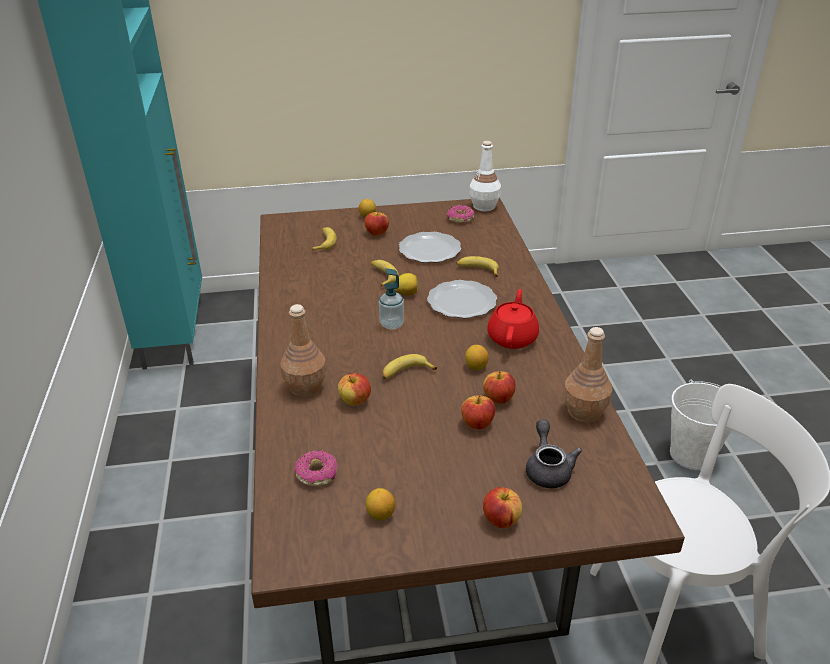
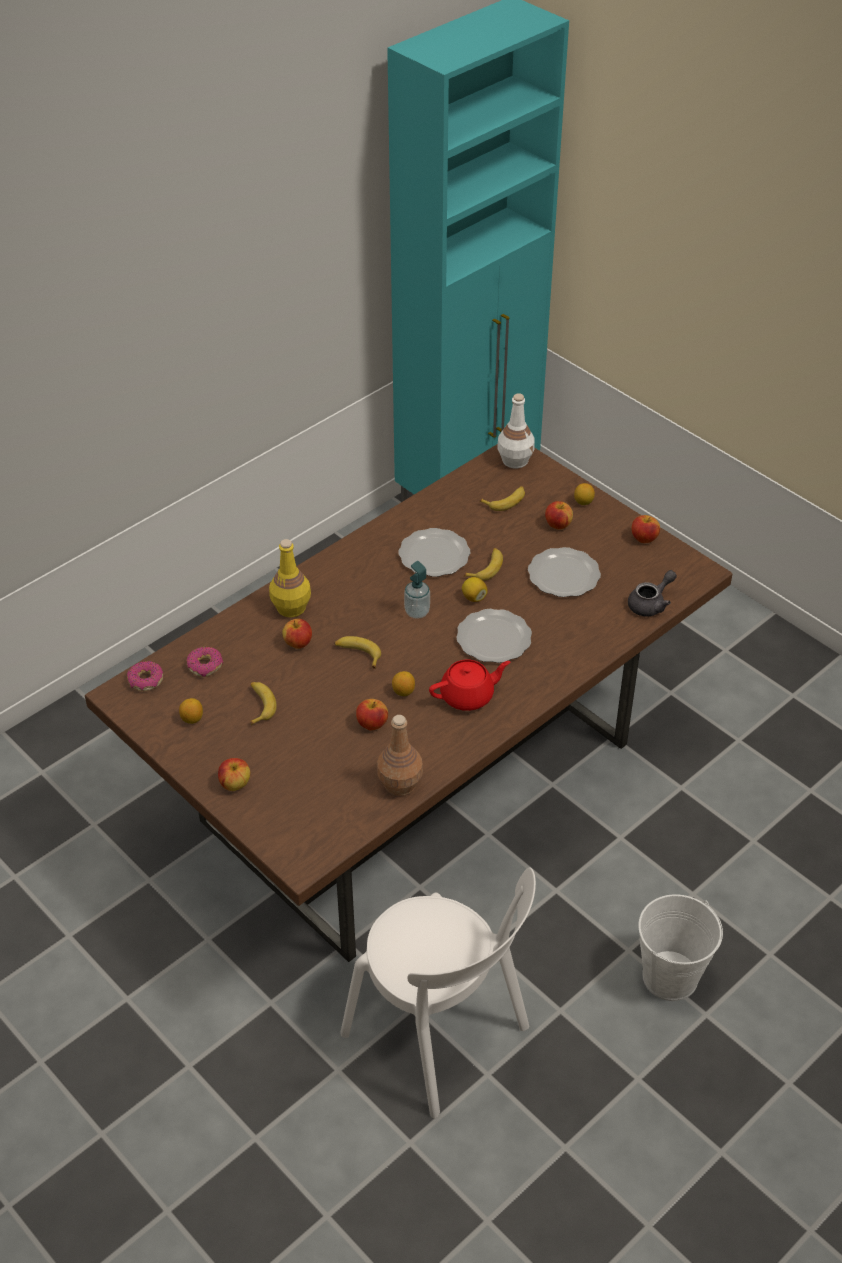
camera: 55 degrees right, 10 degrees up
(305, 387) = (290, 607): brown bottle -> yellow bottle
(338, 291) = (434, 554): none -> plate
(460, 218) = (649, 566): donut -> donut (145, 681)
(477, 270) = (560, 624): banana -> banana (259, 705)
(477, 424) = (330, 725): apple -> apple (644, 538)
(484, 206) = (695, 571): white bottle -> white bottle (515, 460)
(548, 468) = (310, 788): grey teapot -> grey teapot (651, 604)

